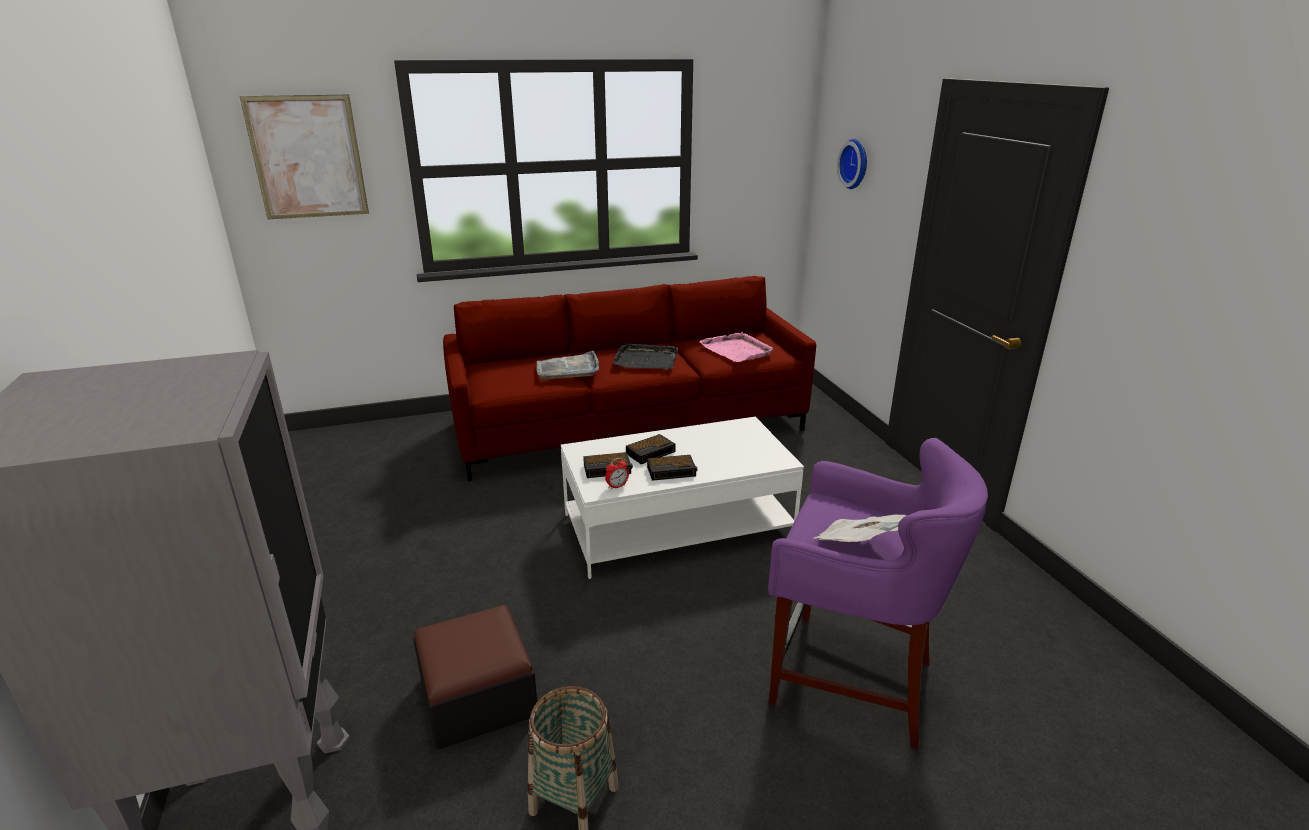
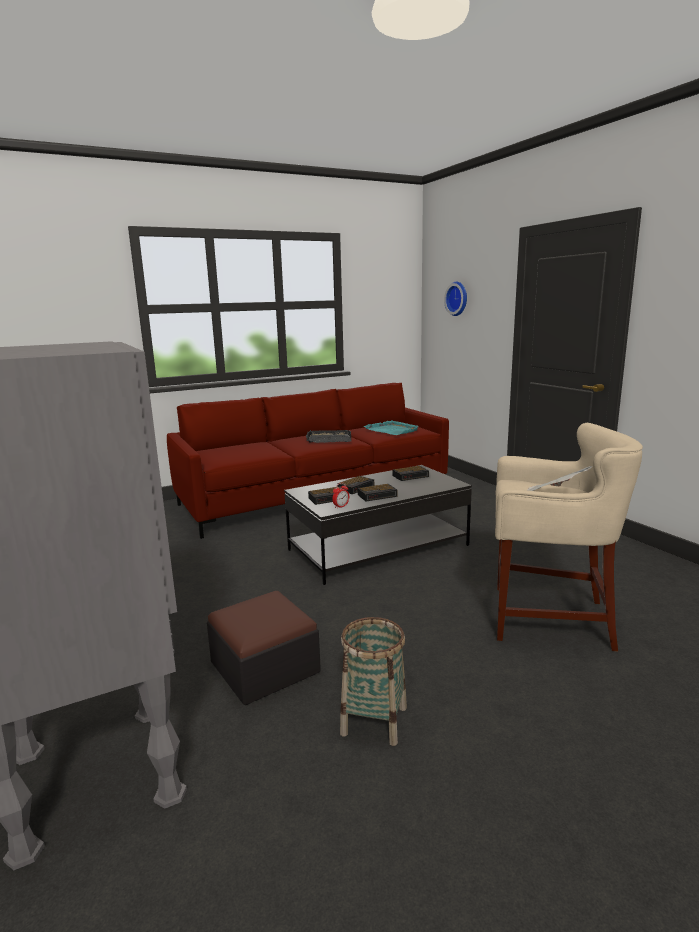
camera: 10 degrees left, 10 degrees down
(307, 157) = (59, 296): picture -> none
(568, 369) = (272, 447): grey tray -> none
(678, 526) = (378, 547): white coffee table -> black coffee table
(731, 438) = (411, 476): none -> alarm clock
(737, 350) = (392, 430): pink tray -> turquoise tray
(850, 678) = (548, 618): purple stool -> beige stool

